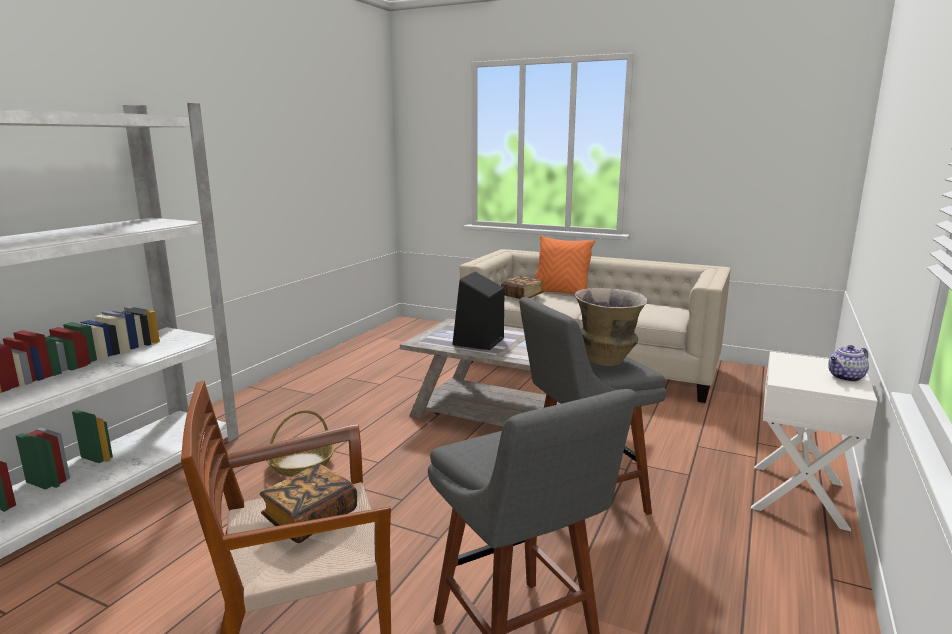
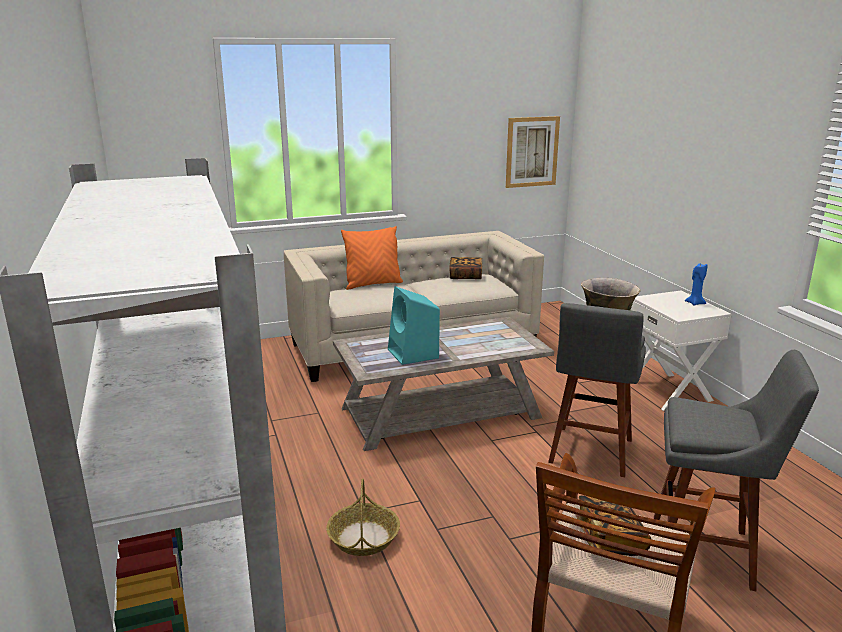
camera: 45 degrees left, 5 degrees up
(478, 342) = (414, 354): black speaker -> turquoise speaker
(522, 296) = (355, 297): book -> book (465, 276)
(798, 181) = (532, 152): none -> picture
(845, 377) = (695, 303): teapot -> blue candle

